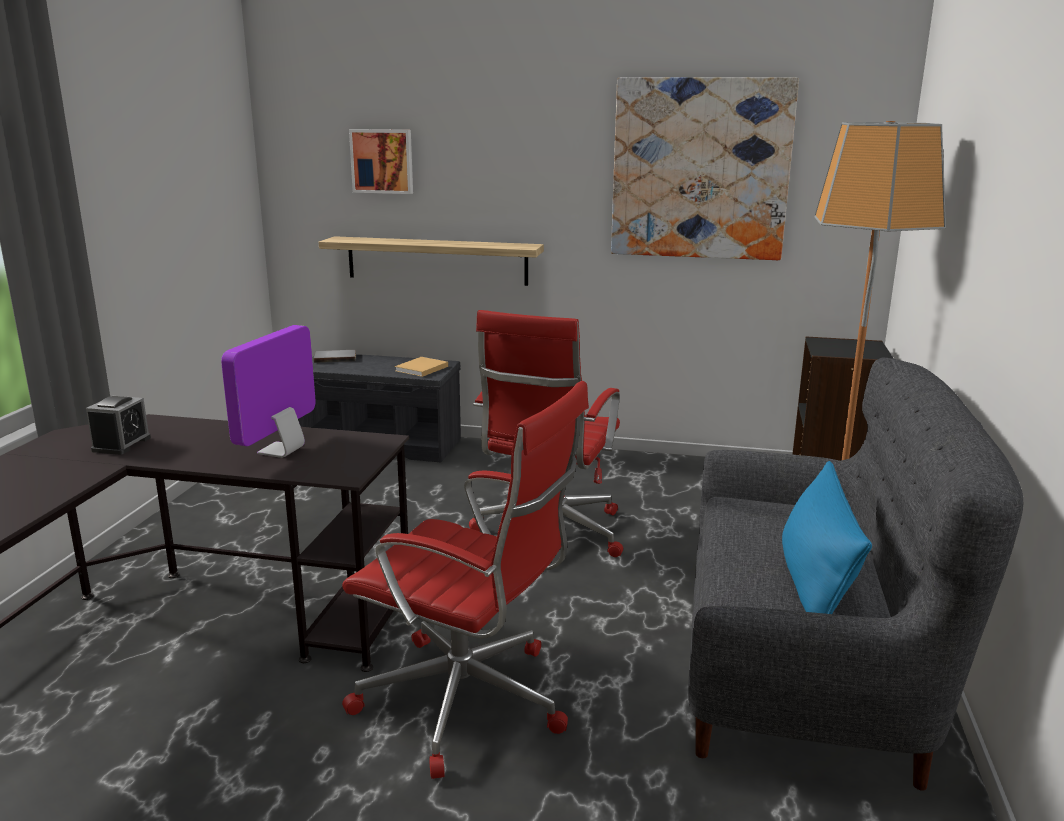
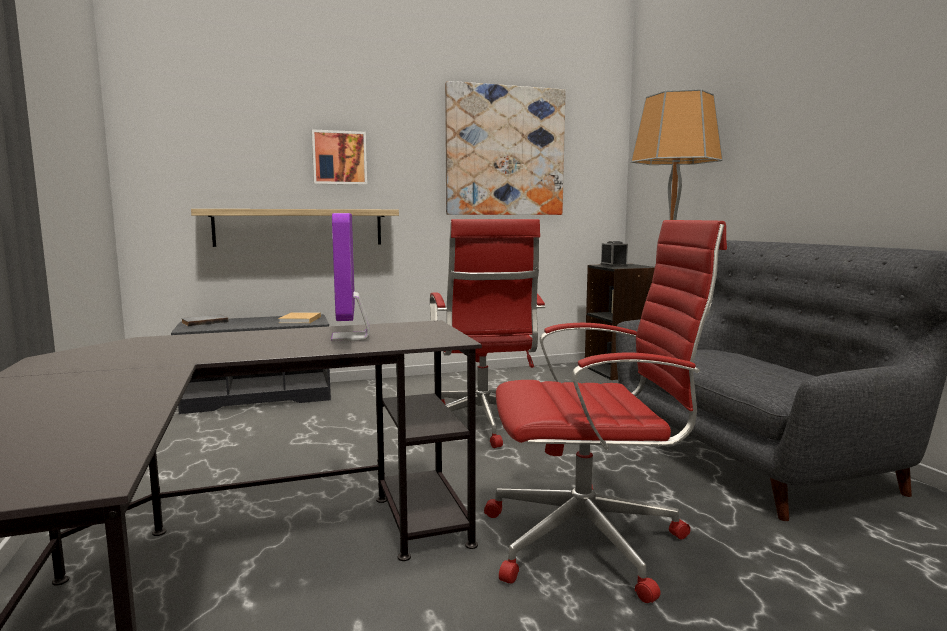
camera: 30 degrees left, 10 degrees down
(121, 444) = (152, 354): alarm clock -> alarm clock (613, 265)
(382, 161) = (246, 140): picture -> picture (339, 158)
(815, 583) = (784, 376): blue pillow -> none

